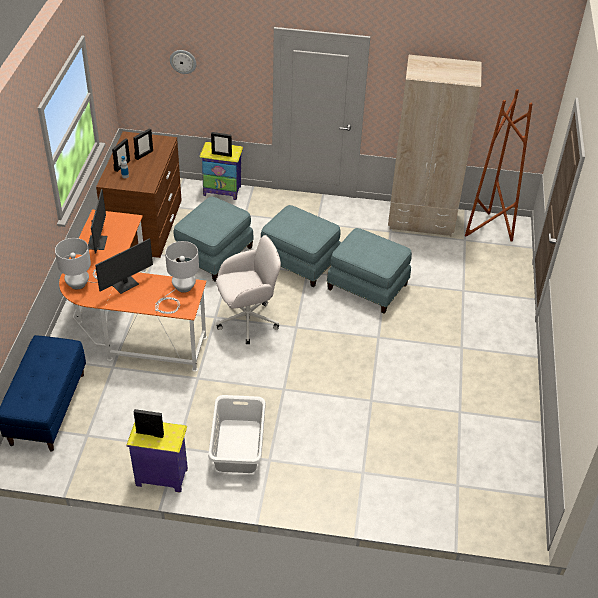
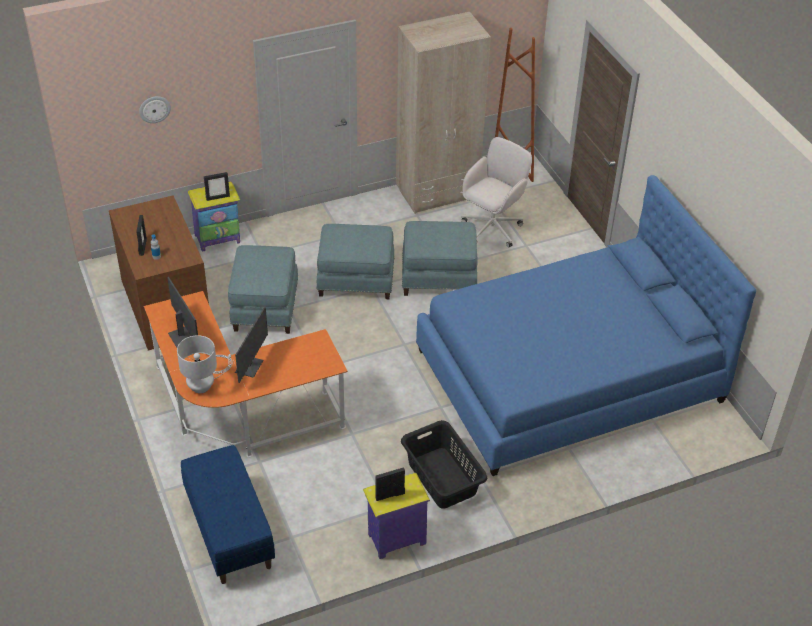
camera: 30 degrees left, 0 degrees up
(144, 154) = (155, 226): picture frame -> none
(177, 294) = (310, 353): grey table lamp -> none
(237, 446) = (442, 478): white laundry basket -> black laundry basket
(247, 322) = (354, 359): white office chair -> white office chair (492, 229)
(413, 412) = (569, 375): none -> blue bed

